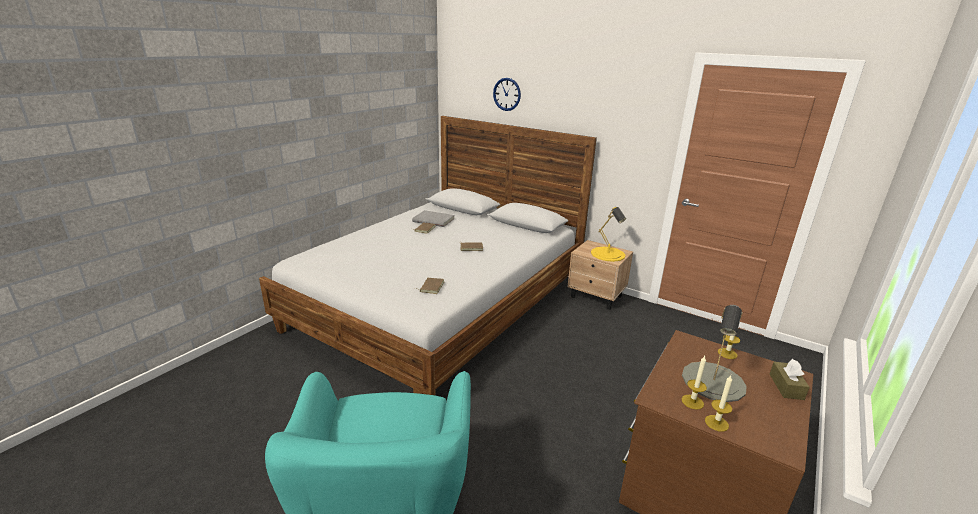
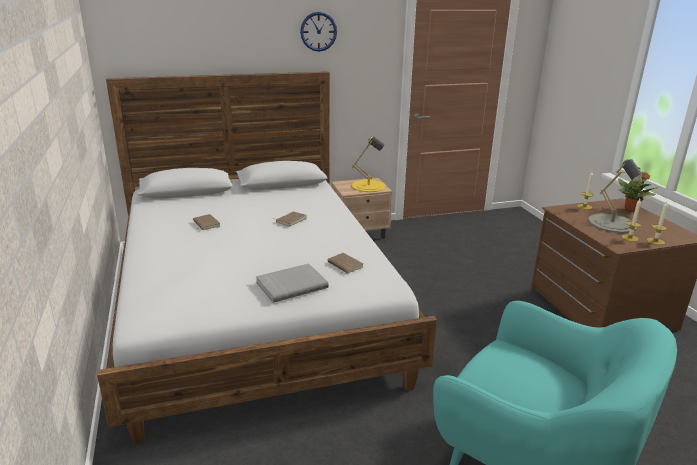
camera: 50 degrees left, 0 degrees up
(434, 220) = (190, 212): grey book -> grey book (291, 284)
(507, 94) = (206, 37): wall clock -> wall clock (318, 31)
(786, 386) = (631, 209): brown tissue box -> potted plant

